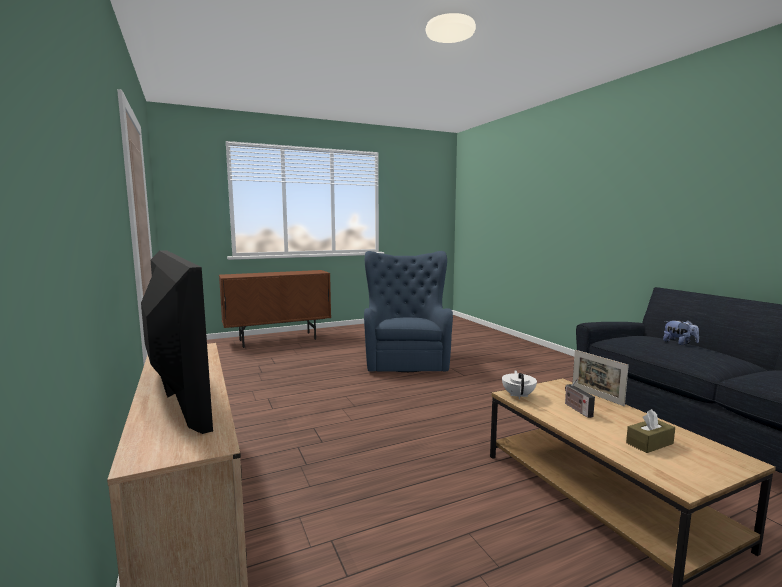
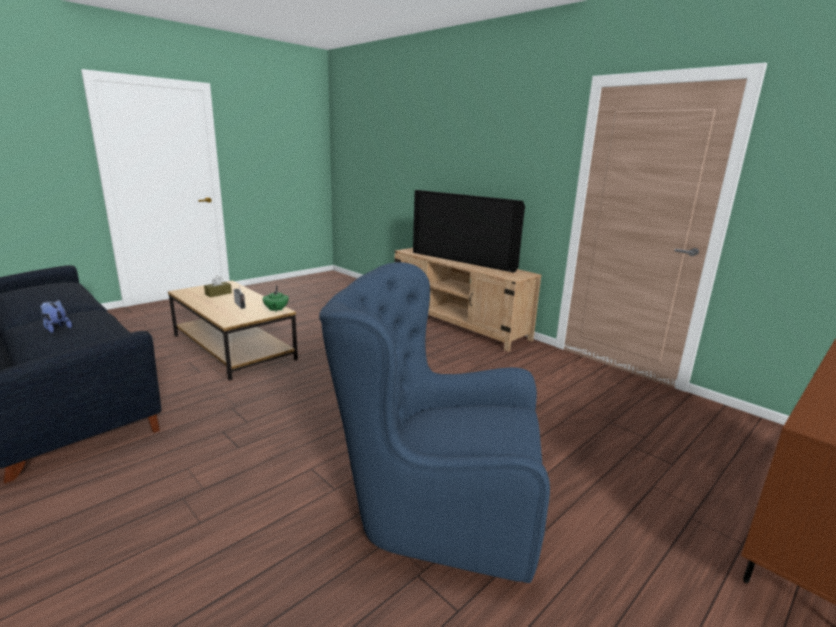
camera: 160 degrees right, 10 degrees up
(406, 359) = (434, 507): blue armchair -> blue armchair turned 120 degrees clockwise
(518, 395) = (276, 310): white teapot -> green teapot
(596, 396) = (213, 314): picture frame -> none

